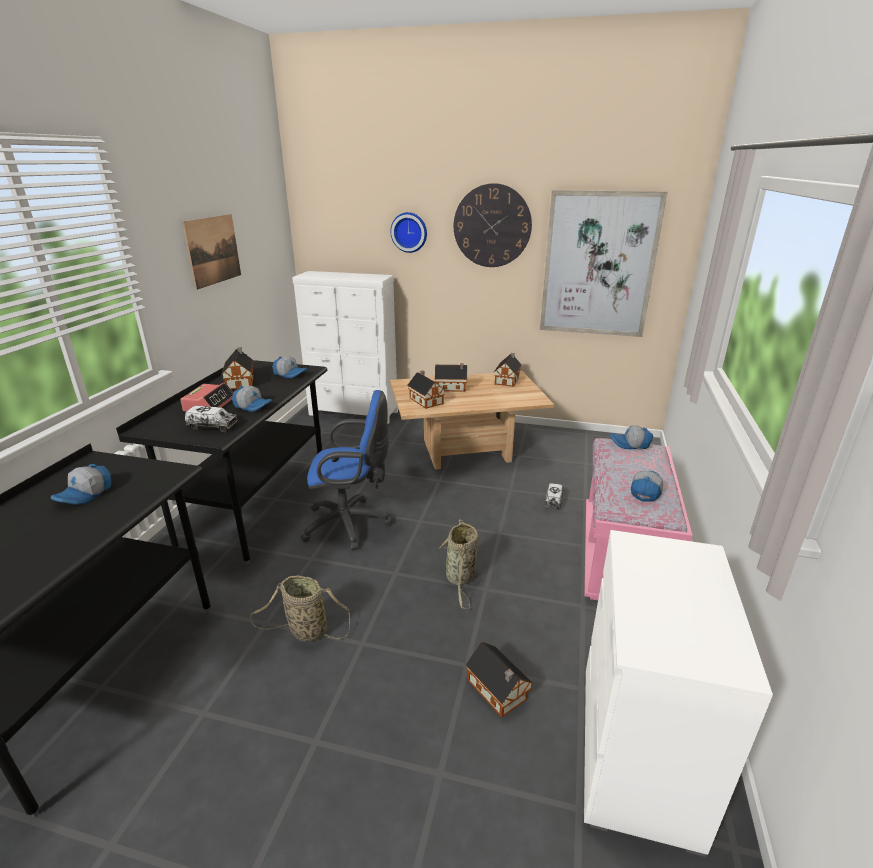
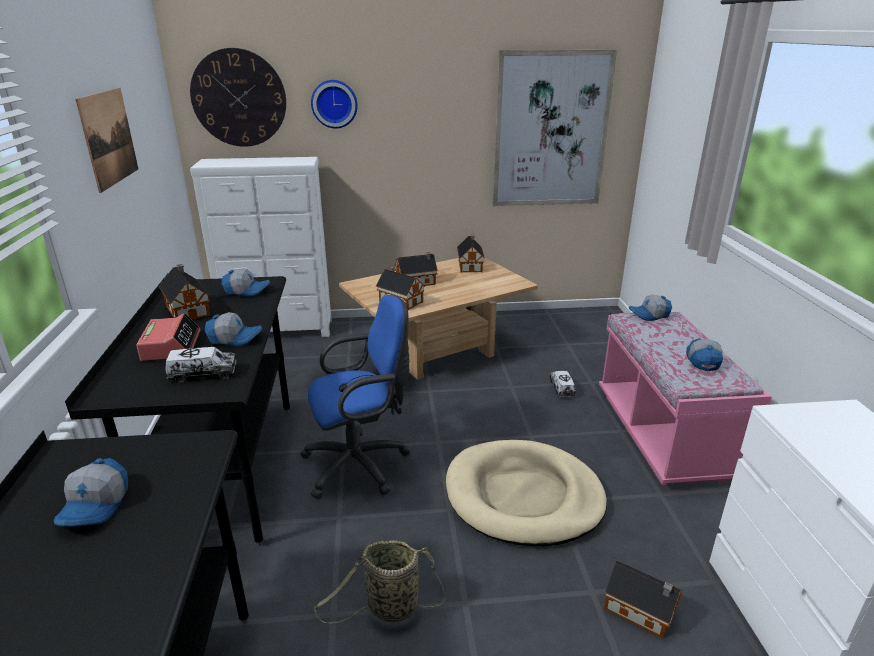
camera: 20 degrees left, 0 degrees up
(460, 578) = (523, 496): basket -> beige dog bed
(492, 226) = (434, 93): wall clock -> wall clock (239, 98)

